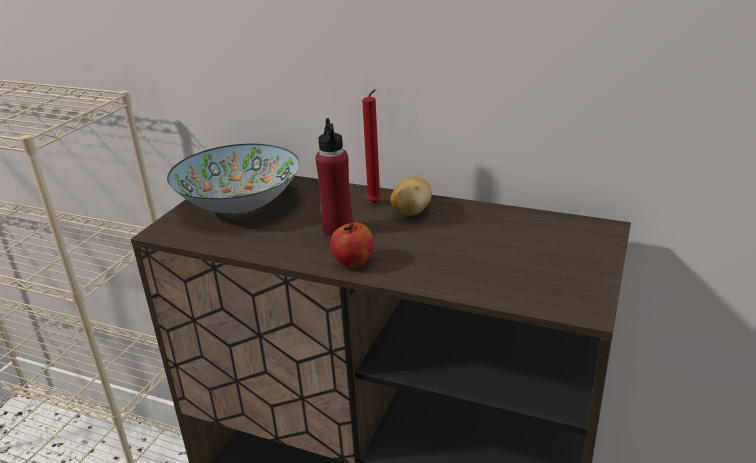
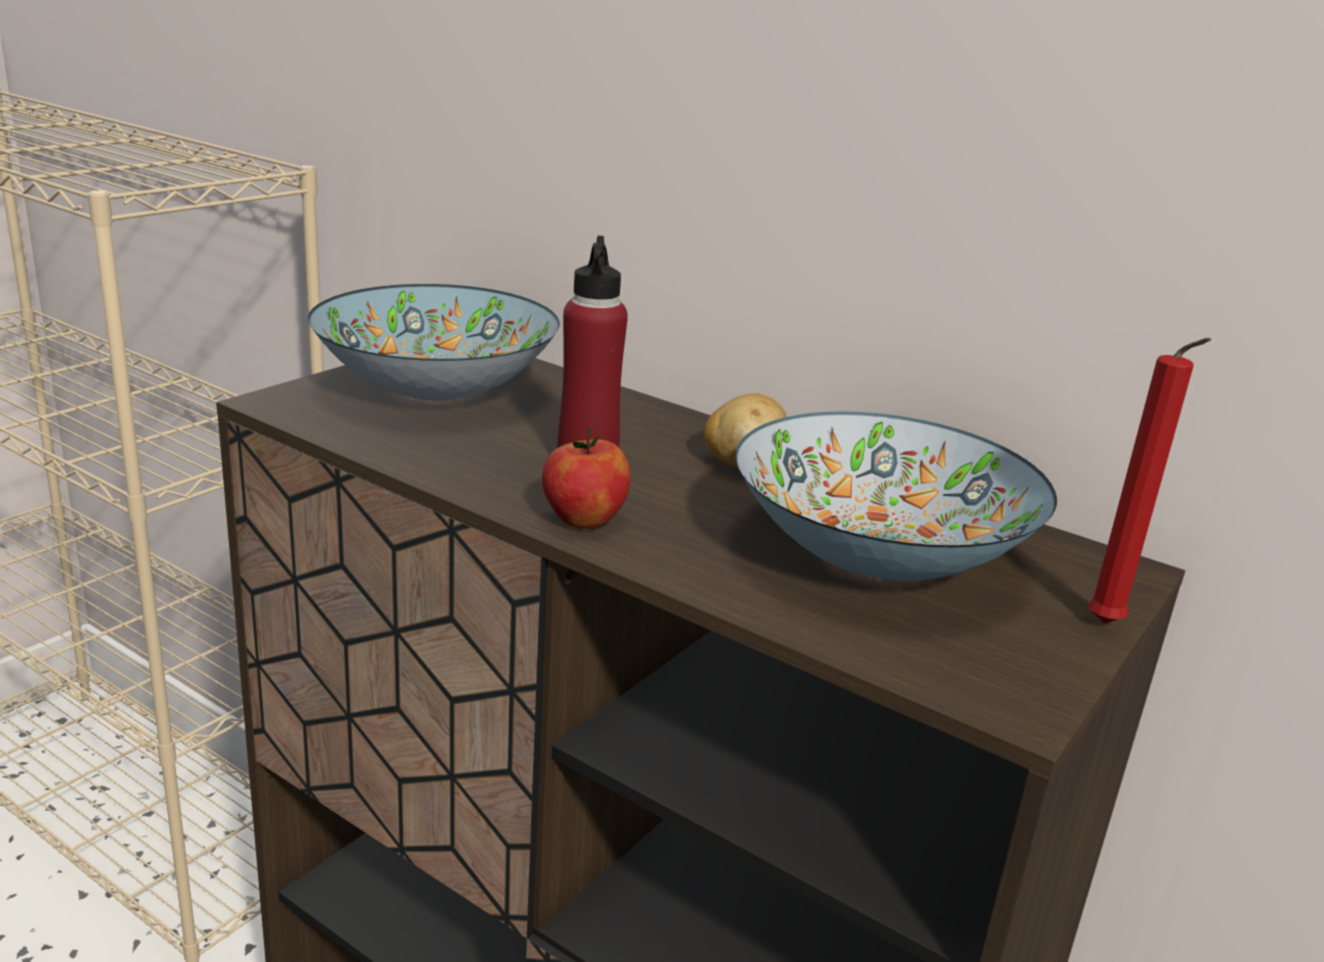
camera: 10 degrees right, 5 degrees down
(375, 204) = (681, 437): red candle -> red candle (1107, 627)
(497, 248) = (880, 556): none -> bowl

